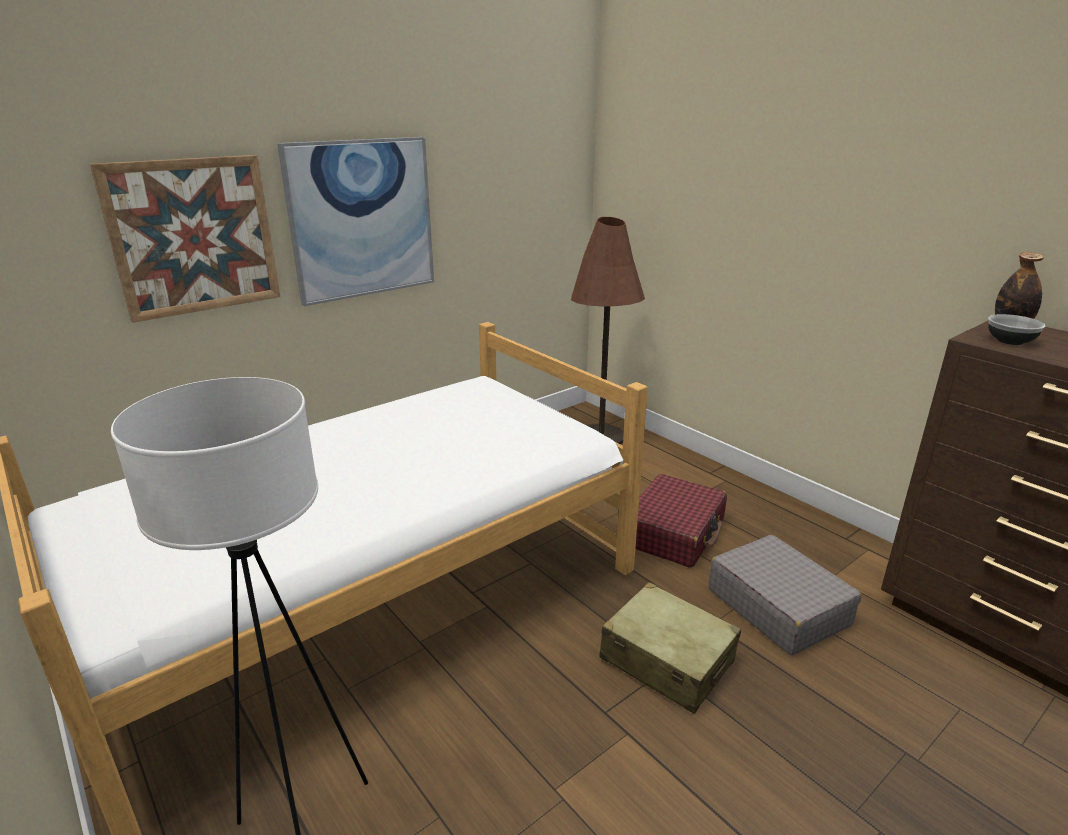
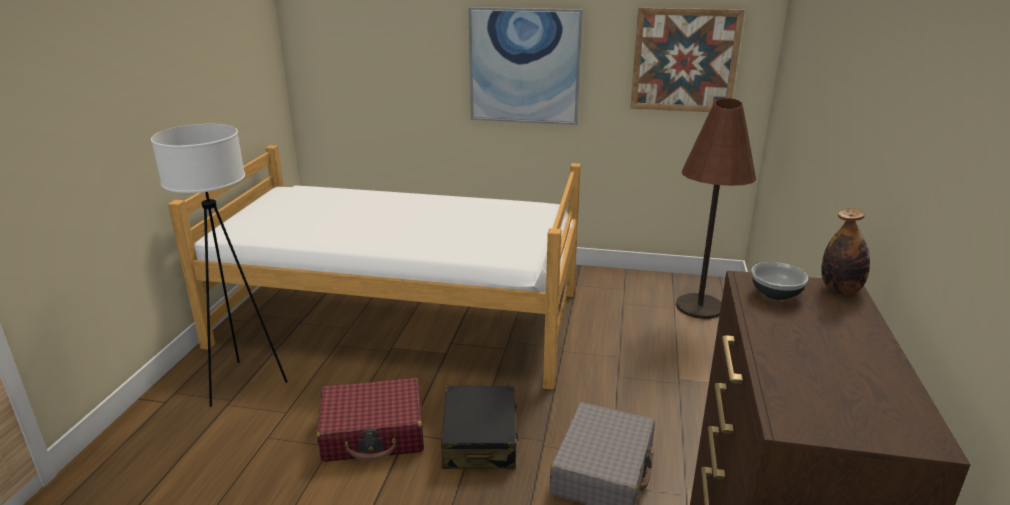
camera: 50 degrees right, 0 degrees up
(194, 236) = (411, 61): picture -> picture (684, 60)
(667, 660) = (480, 440): beige suitcase -> black suitcase
(673, 532) = (625, 389): red suitcase -> red suitcase (373, 433)

